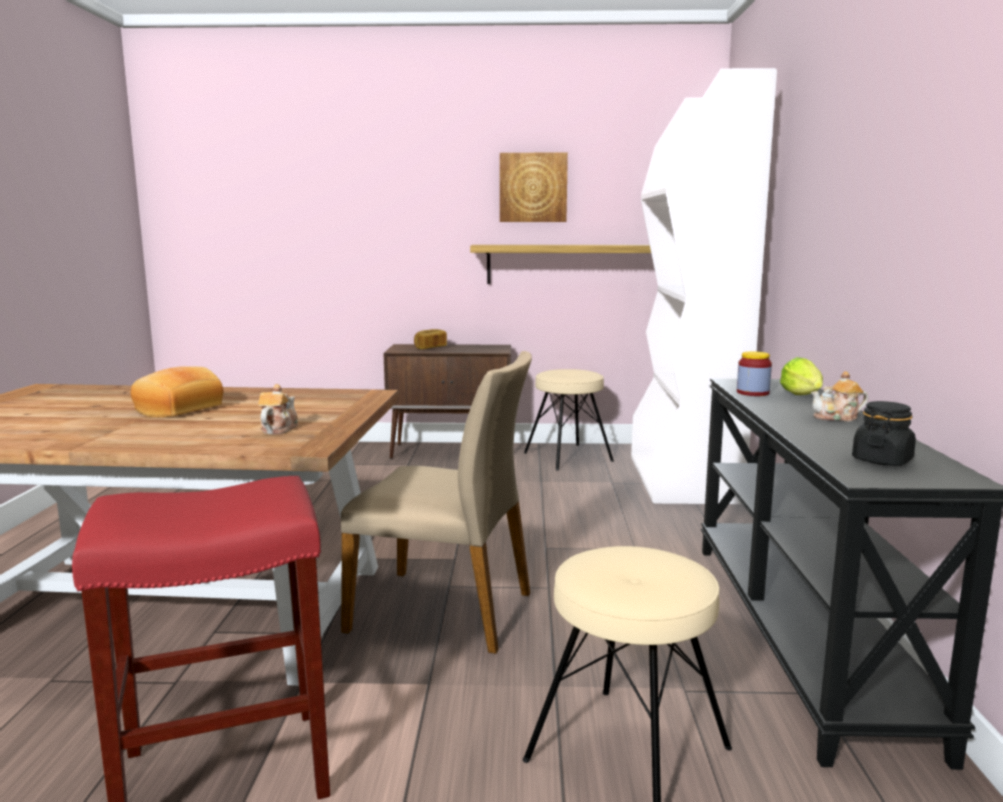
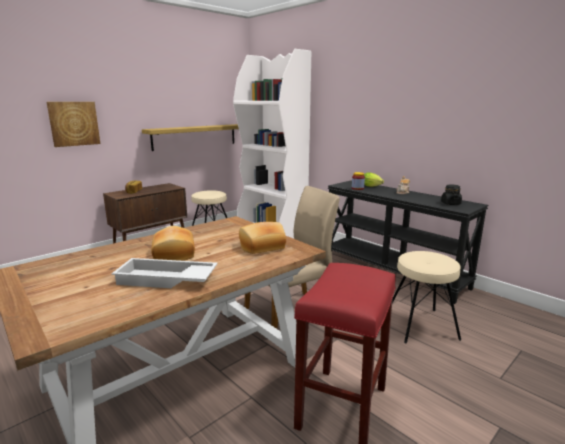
camera: 45 degrees left, 5 degrees up
(82, 428) = (165, 280): none -> white tray
(278, 429) = (262, 247): teapot -> bread
(533, 187) = (170, 96): picture -> picture (74, 123)

